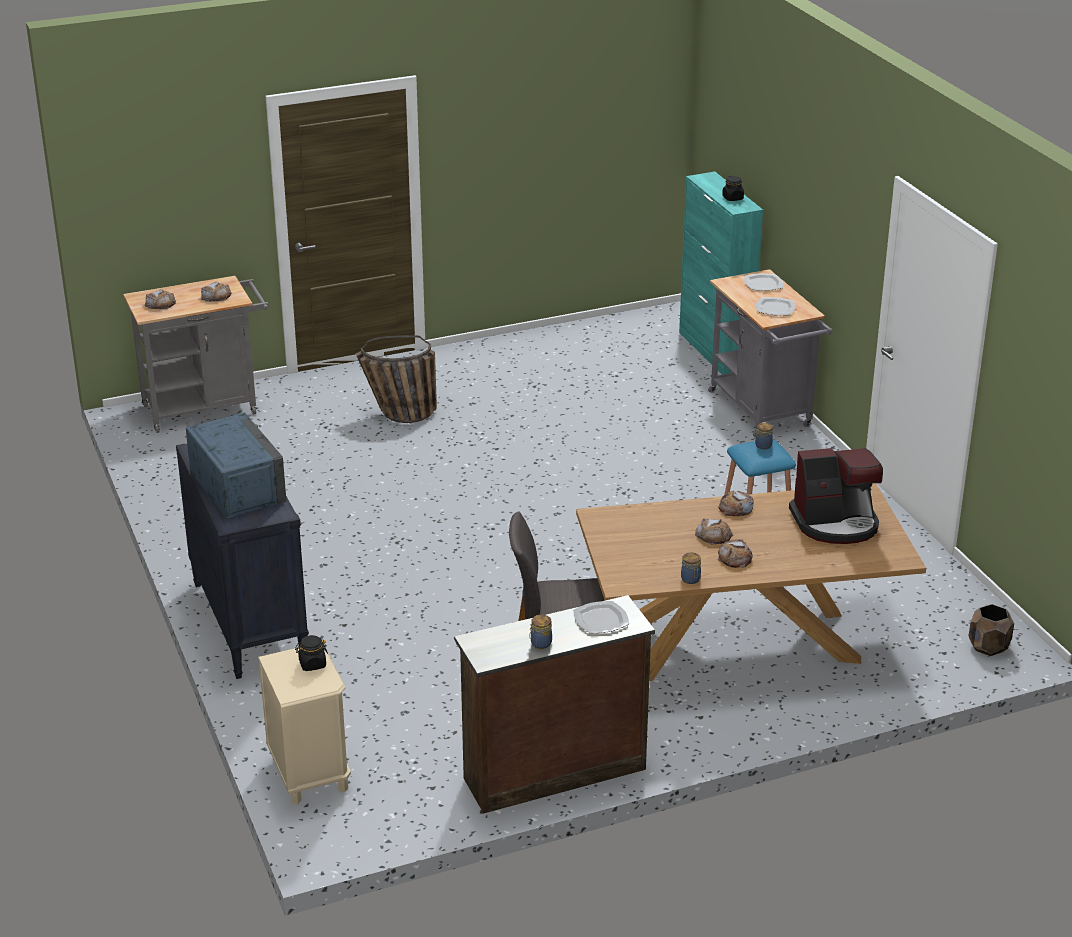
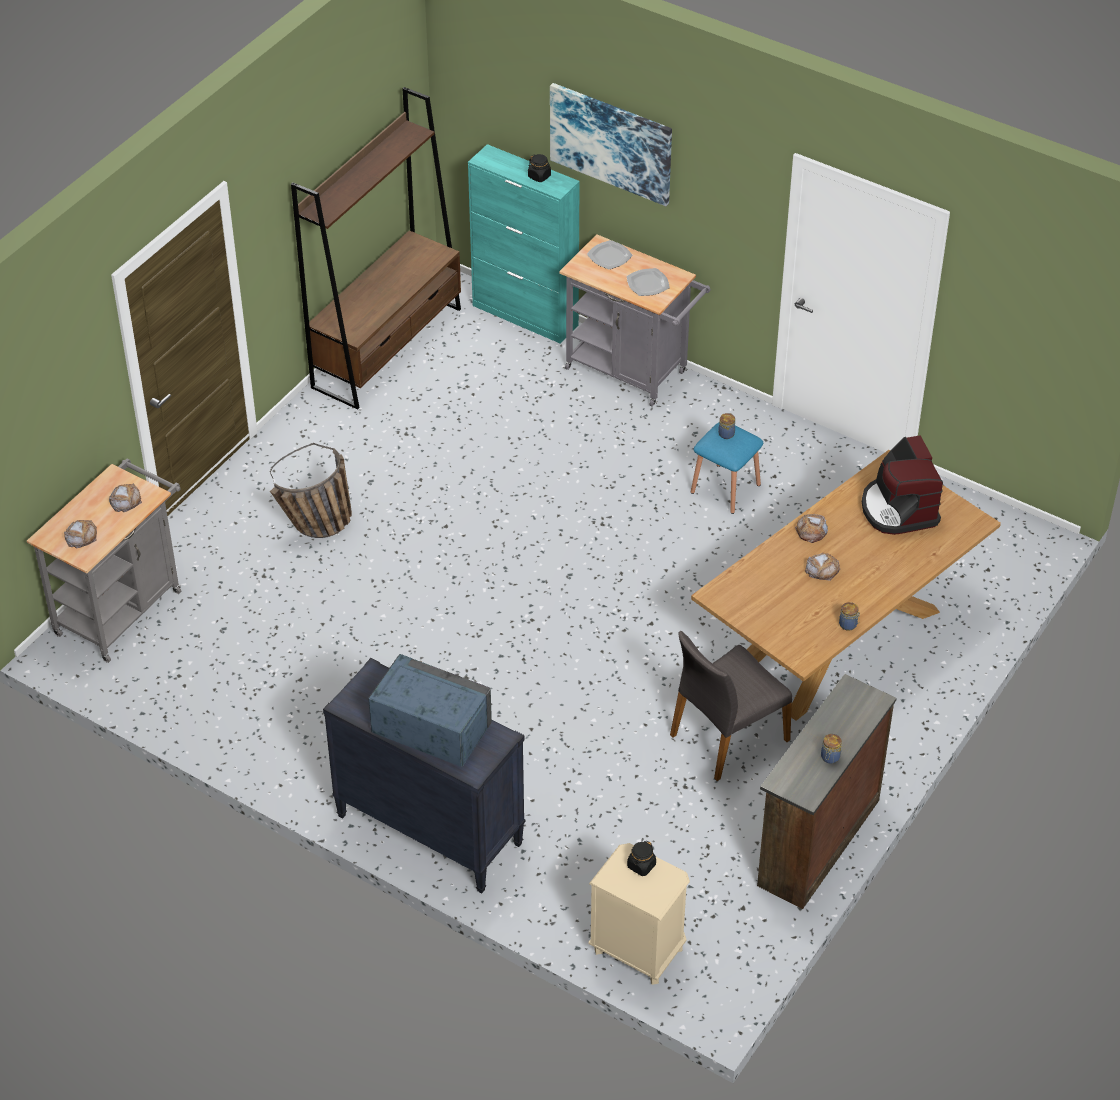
camera: 35 degrees left, 15 degrees up
(582, 334) = (387, 347): none -> brown bookcase
(601, 619) = (850, 709): plate -> none
(735, 558) = (859, 585): bread -> none
(786, 168) = (611, 142): none -> picture
(836, 523) = (898, 509): coffee machine -> coffee machine turned 120 degrees clockwise
(988, 647) = (1013, 547): brown planter -> none

